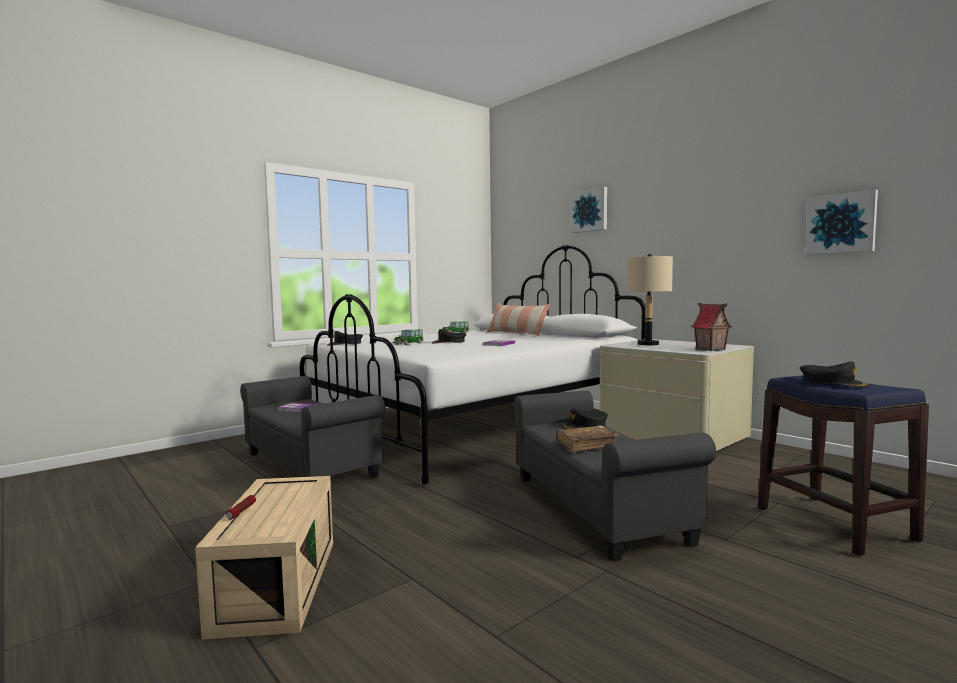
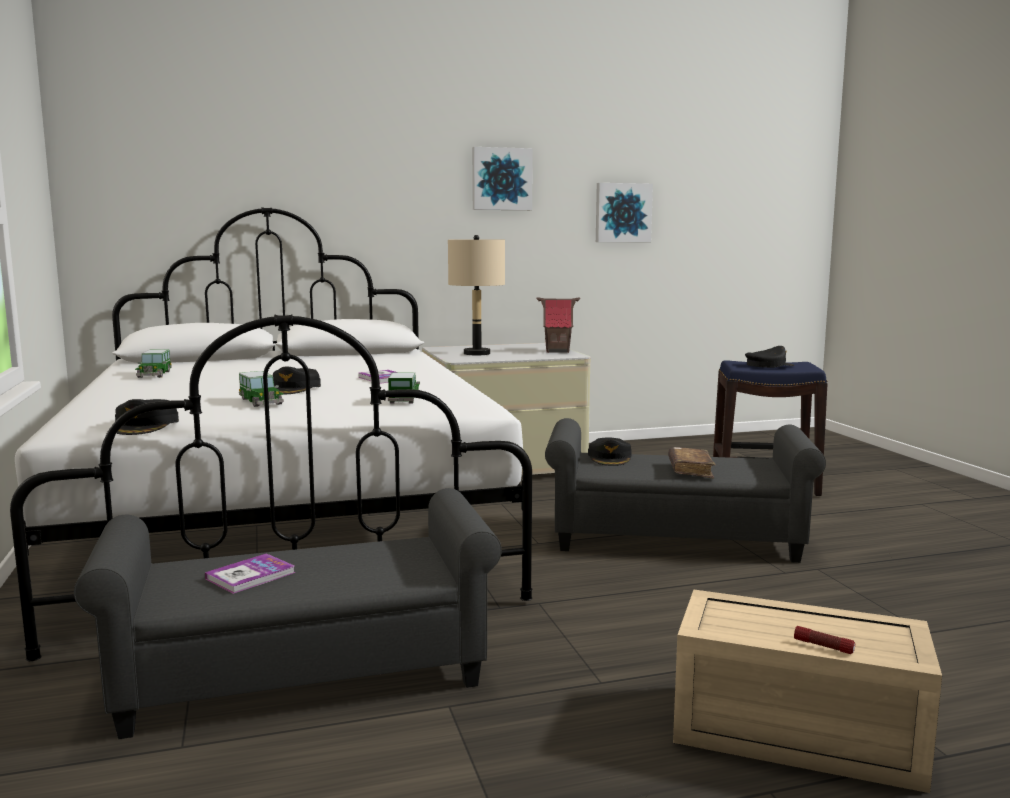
camera: 65 degrees left, 5 degrees up
(443, 350) = (403, 399): none -> toy car
(516, 333) = (260, 361): pillow -> none
(590, 210) = (306, 155): picture -> picture (501, 179)

